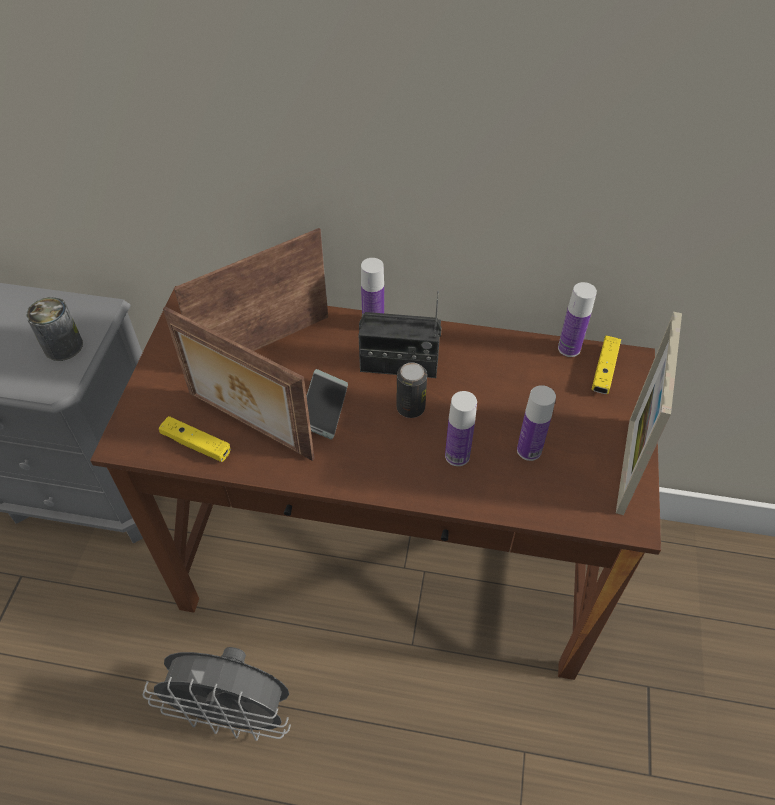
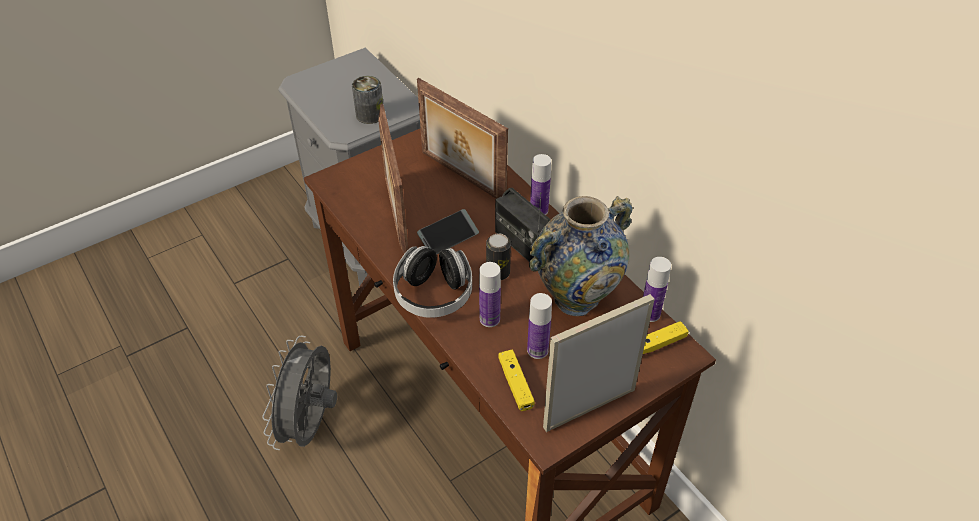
camera: 45 degrees right, 5 degrees down
(196, 444) = (360, 206): yellow game controller -> yellow game controller (515, 384)
(234, 714) = (311, 425): grey fan -> grey fan turned 45 degrees clockwise
(264, 342) = (461, 177): picture frame -> picture frame turned 150 degrees counterclockwise
(381, 474) = (434, 295): none -> headphones
(502, 380) = (576, 299): none -> vase

